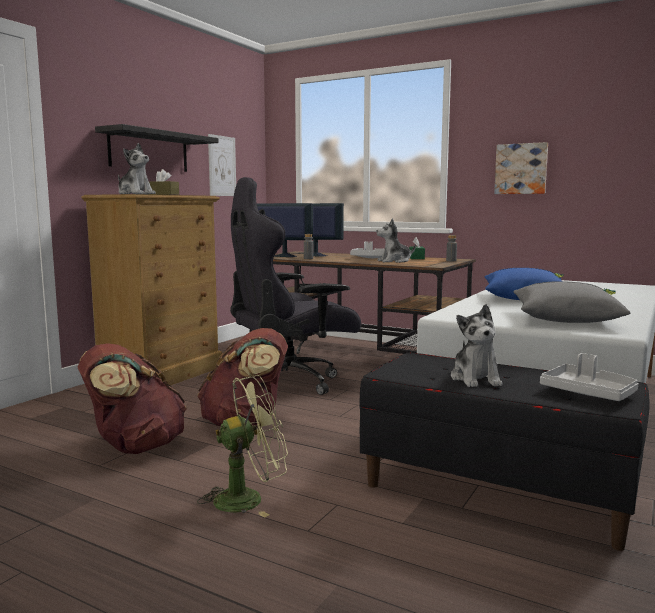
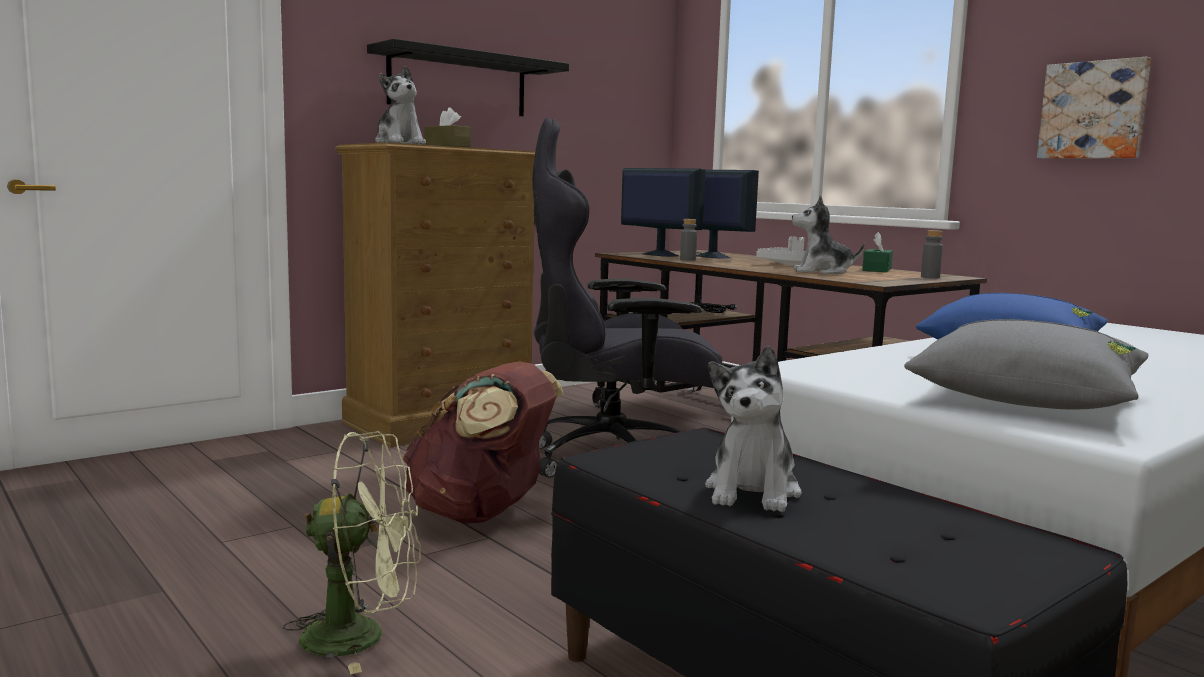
camera: 20 degrees right, 0 degrees up
(134, 447) = (293, 523): brown backpack -> none
(222, 166) = (590, 110): picture -> none
(588, 393) = (948, 556): grey tray -> none

